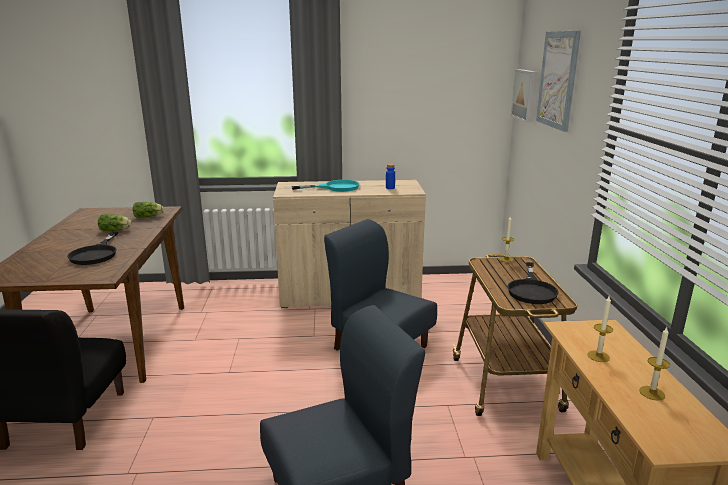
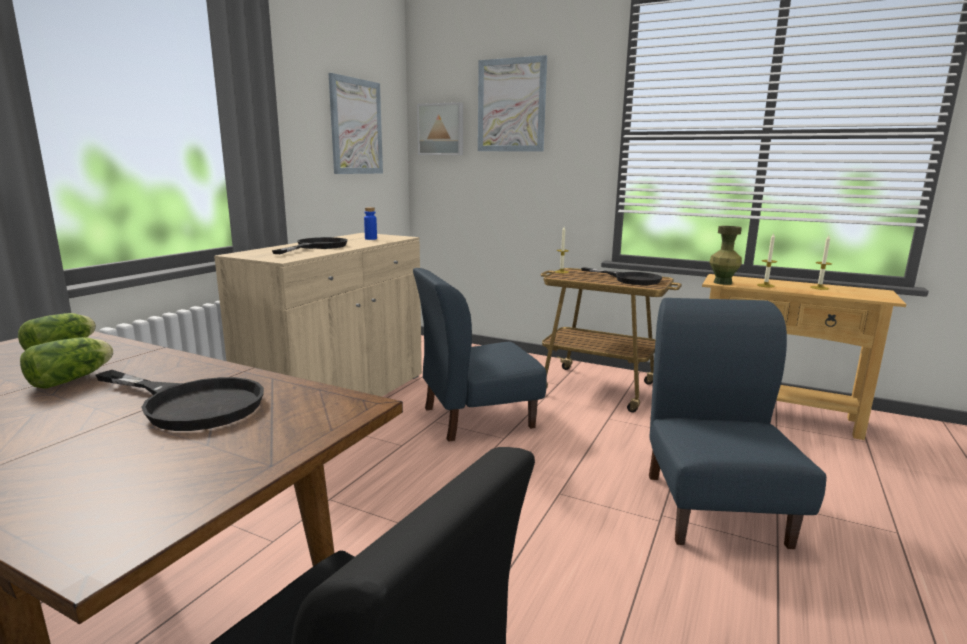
camera: 60 degrees left, 5 degrees down
(335, 187) = (316, 247): turquoise frying pan -> black frying pan
(439, 93) = (356, 127): none -> picture
(568, 331) = (723, 283): none -> green vase

